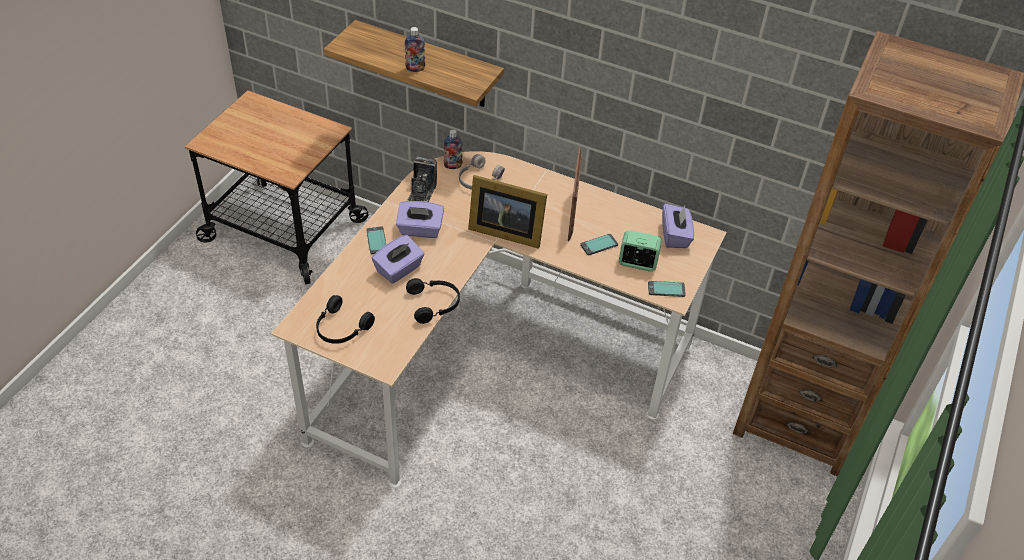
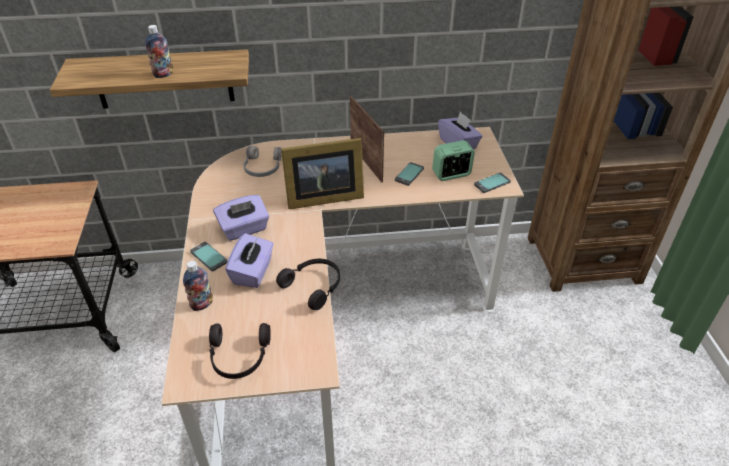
camera: 30 degrees left, 5 degrees down
(421, 194) = (219, 199): camera -> none
(452, 166) = (229, 166): bottle -> bottle (202, 304)

